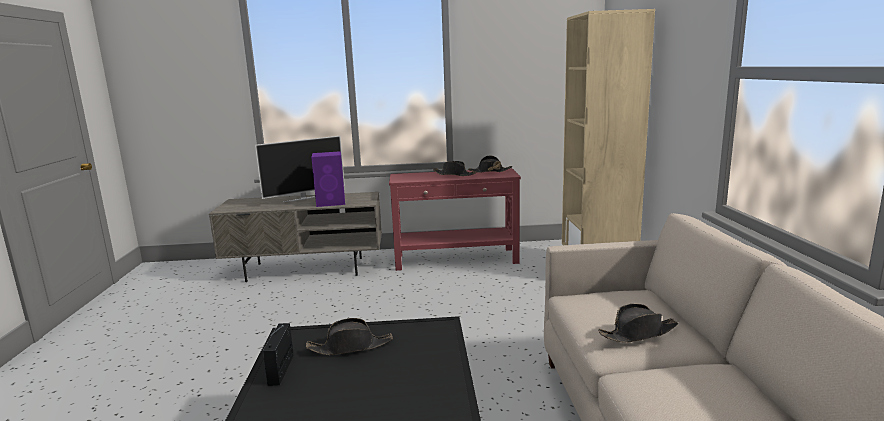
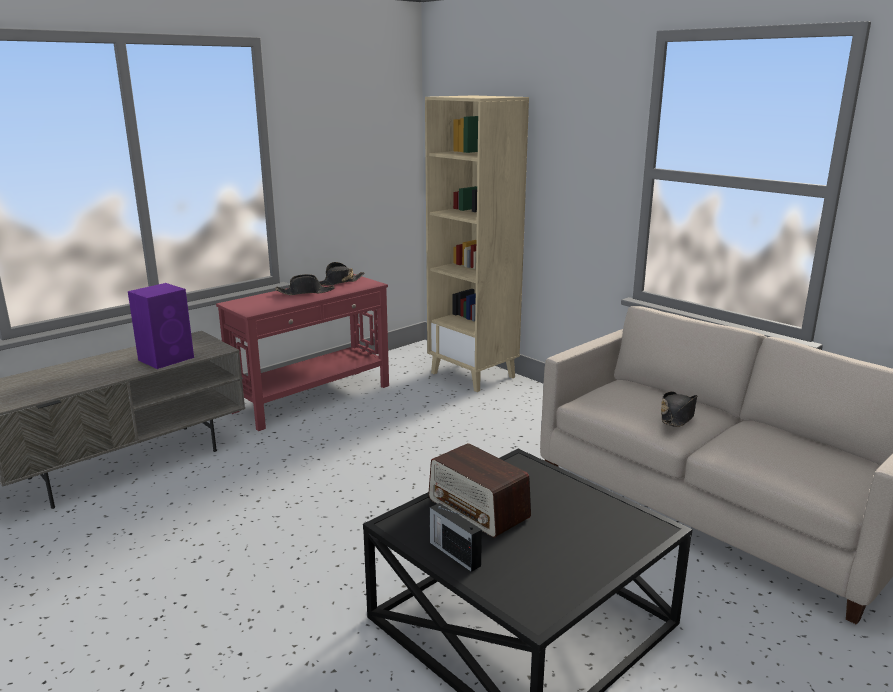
camera: 40 degrees left, 5 degrees up
(304, 198) = (107, 360): television -> none
(350, 347) = (478, 509): black hat -> radio

